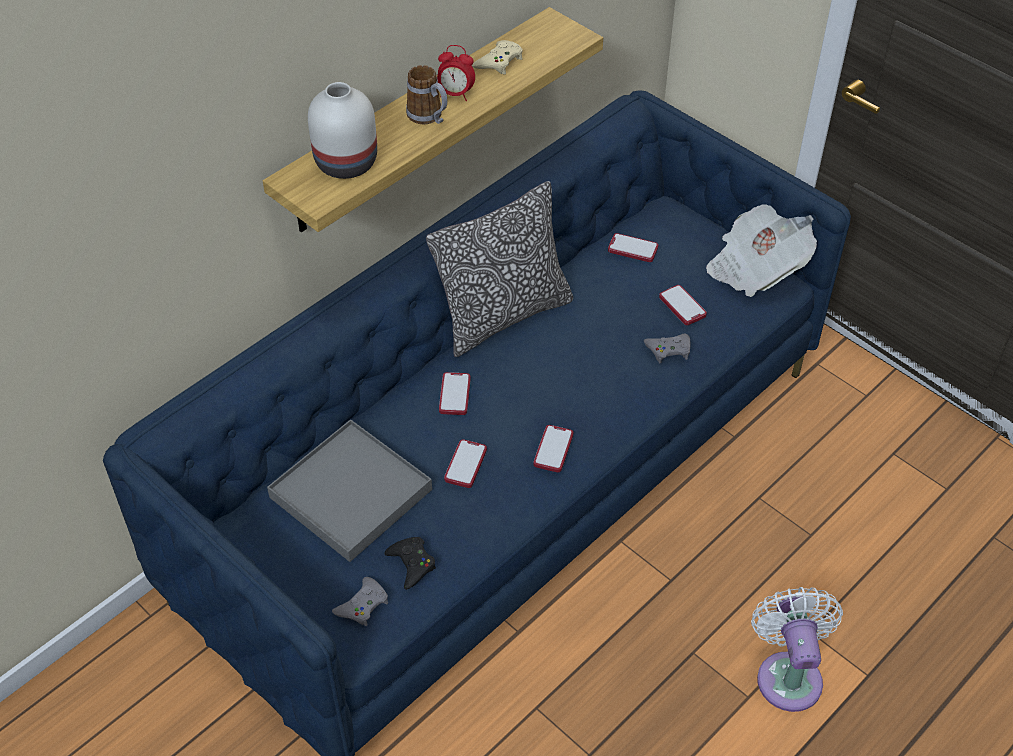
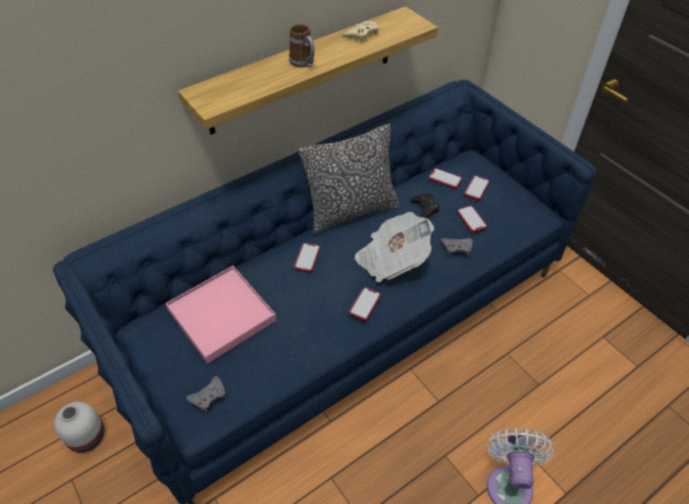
camera: 10 degrees right, 0 degrees up
(345, 162) = (237, 85): white vase -> white vase (86, 436)
(351, 494) = (221, 316): grey tray -> pink tray
(412, 564) = (249, 371): black game controller -> black game controller (425, 208)
(455, 94) = (327, 51): alarm clock -> none
(465, 465) = (303, 307): phone -> phone (476, 189)
(756, 267) = (526, 200): newspaper -> newspaper (392, 259)

